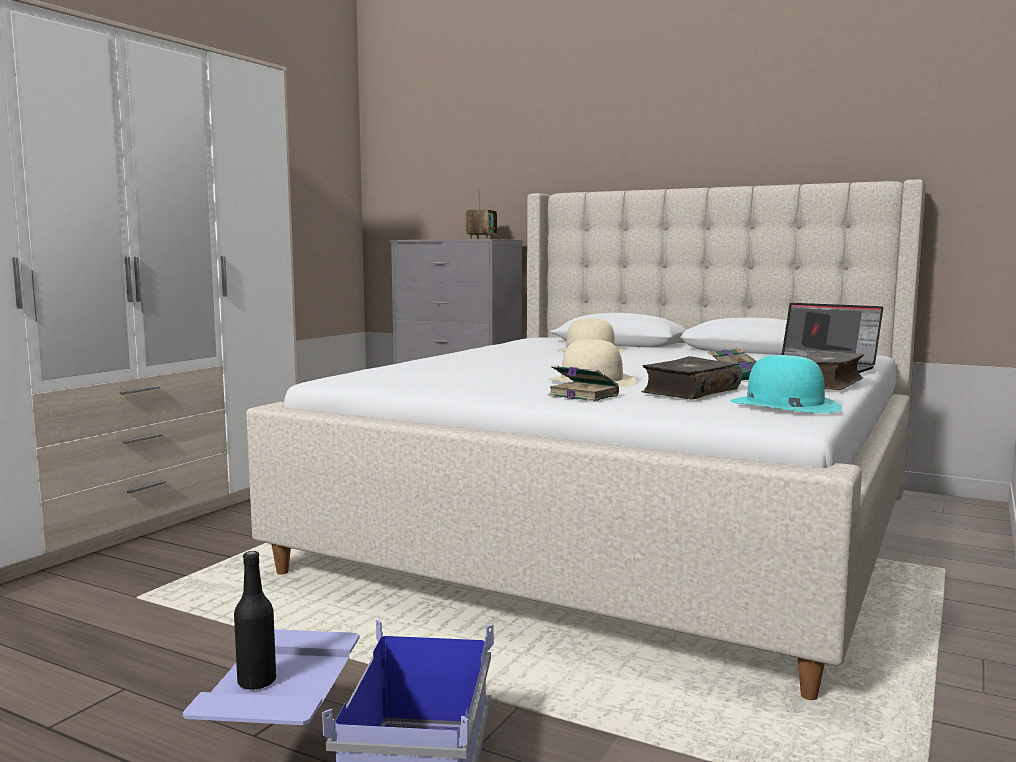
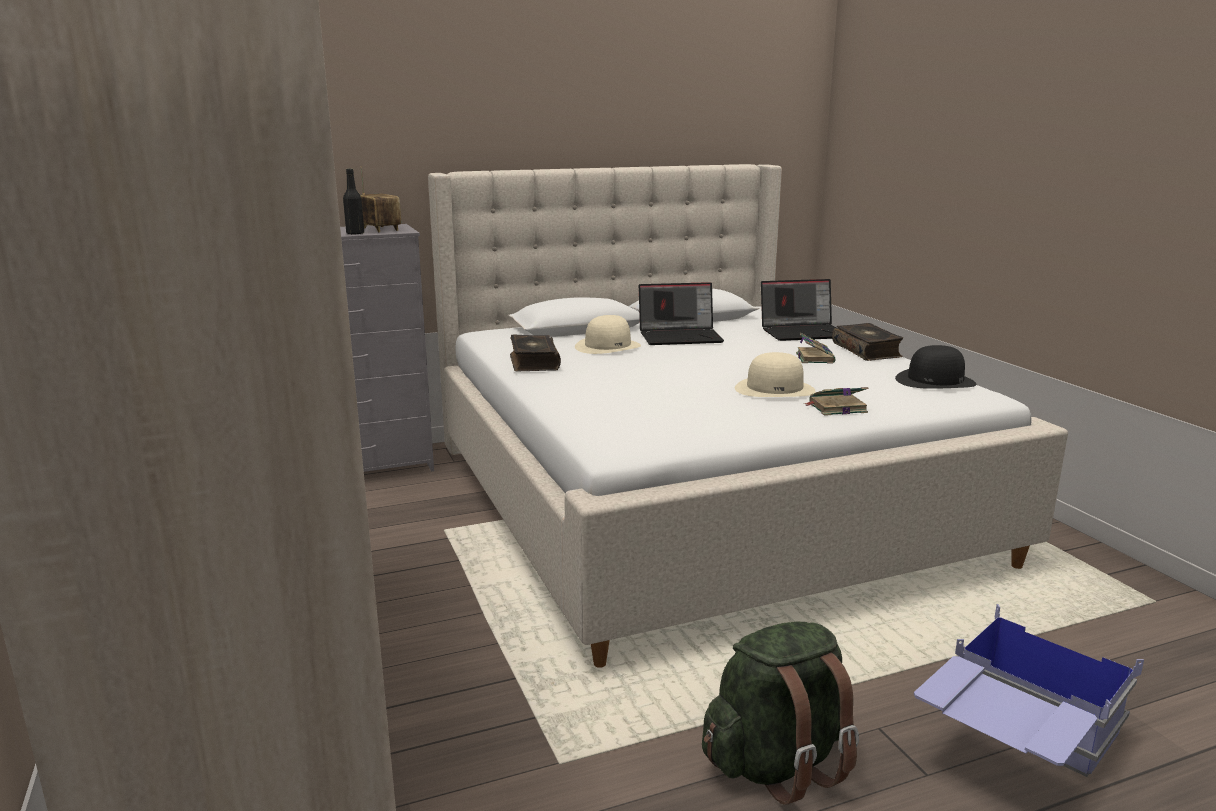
camera: 50 degrees left, 10 degrees up
(208, 666) = (778, 763): none -> green backpack
(257, 682) = (1005, 721): black bottle -> black bottle (355, 234)
(679, 355) = (681, 337): none -> laptop
(689, 391) = (858, 383): book -> book (533, 362)
(784, 404) = (935, 381): turquoise hat -> black hat

